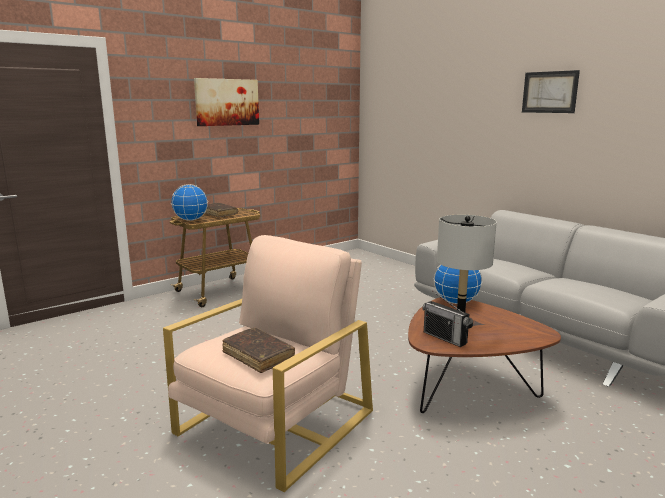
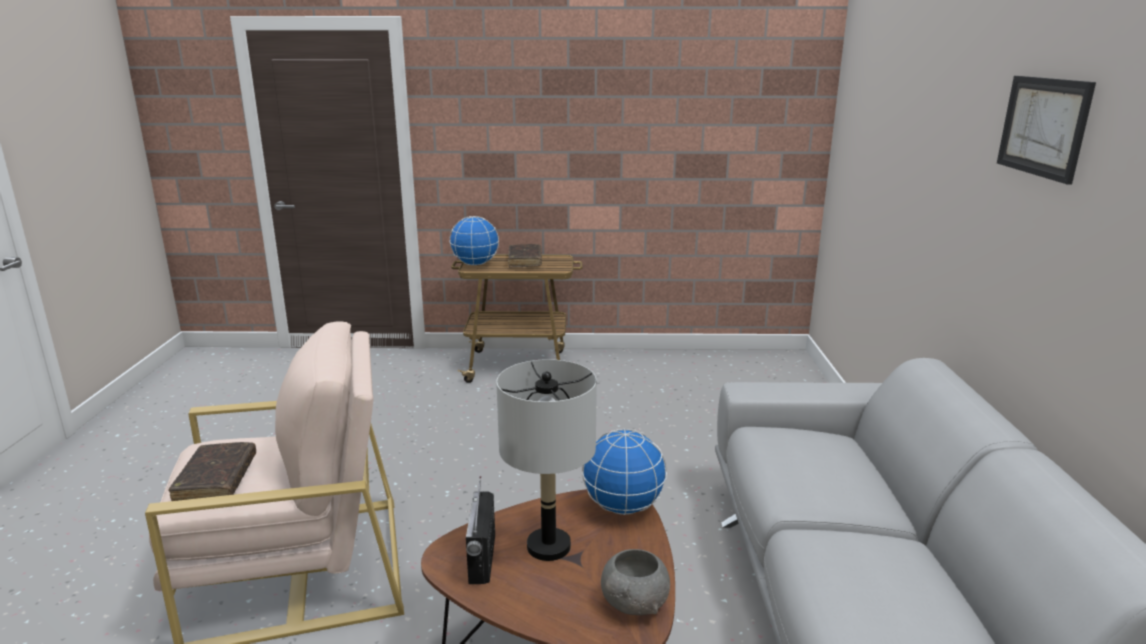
camera: 40 degrees right, 5 degrees up
(227, 102) = (570, 100): picture -> none
(527, 326) = (635, 603): none -> grey bowl

